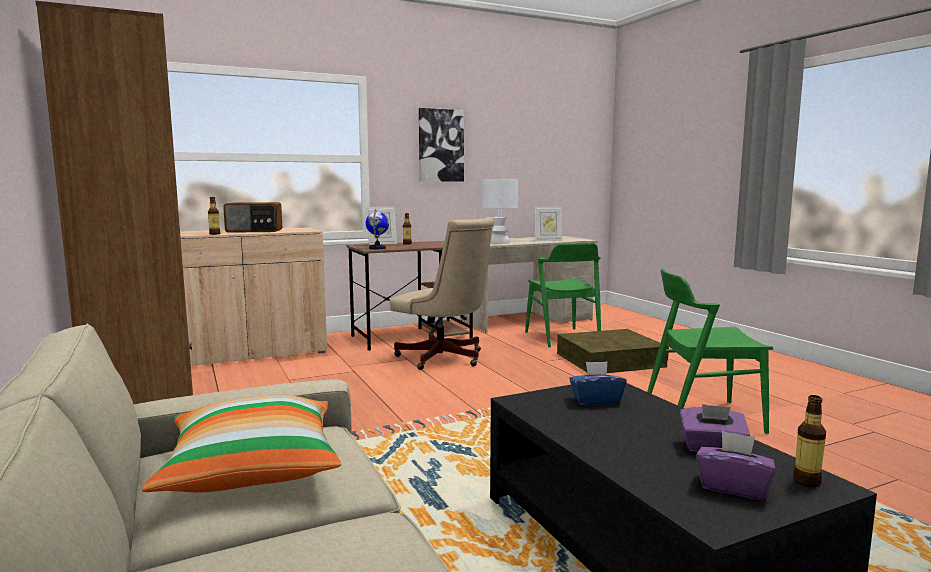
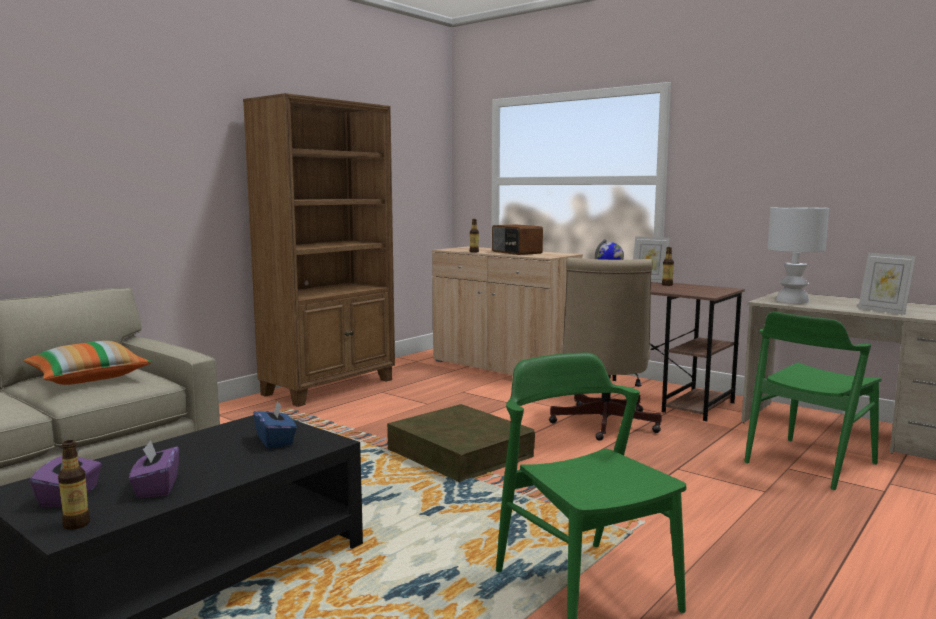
camera: 65 degrees right, 0 degrees up
(440, 145) = (764, 159): picture -> none
(609, 360) = (755, 505): brown storage box -> brown storage box (460, 453)

